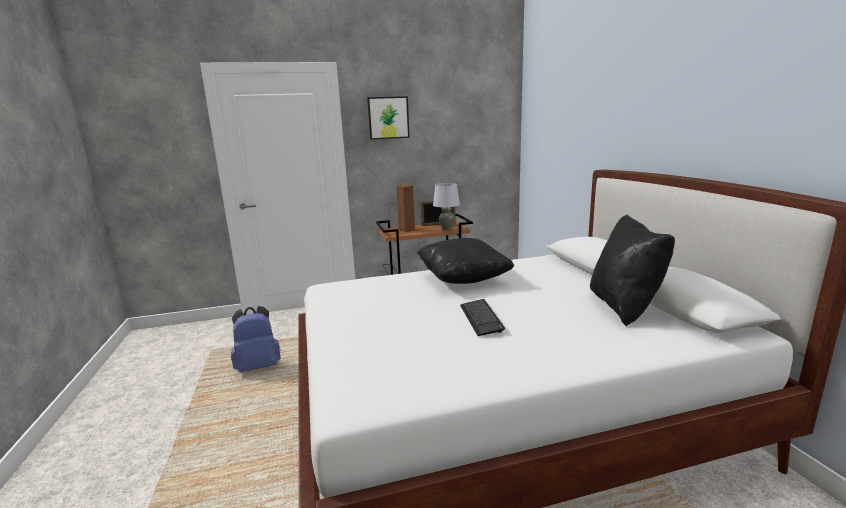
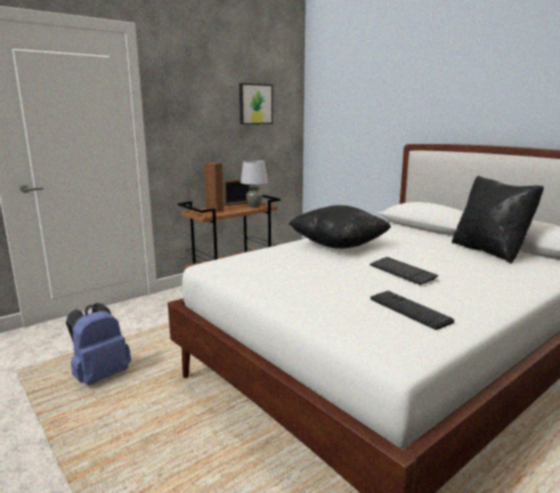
camera: 25 degrees left, 0 degrees up
(388, 118) = (188, 90): picture -> picture (255, 104)
(426, 362) = (409, 310): none -> keyboard

